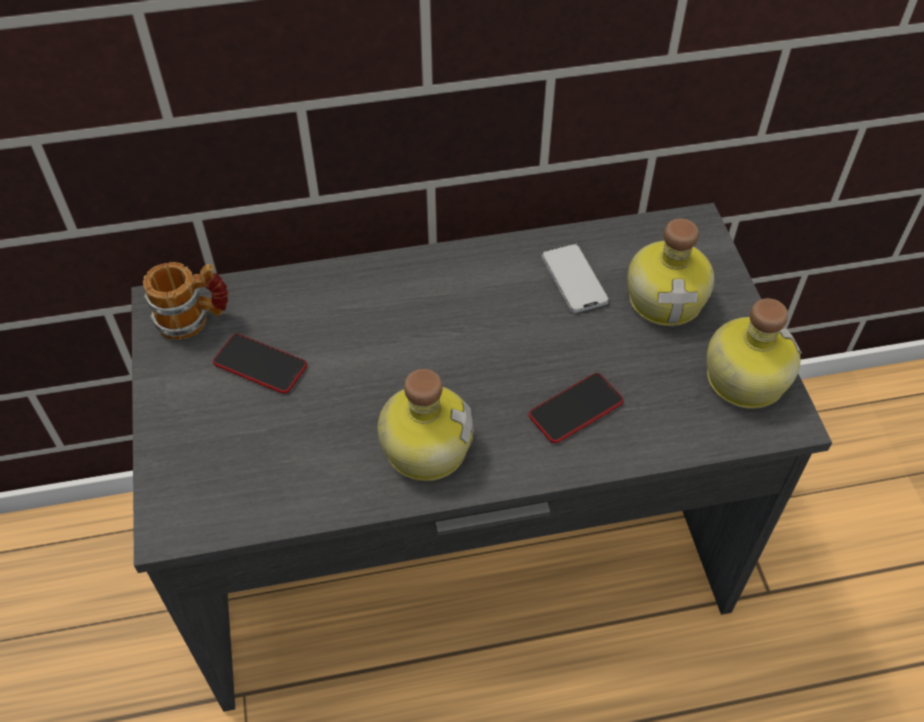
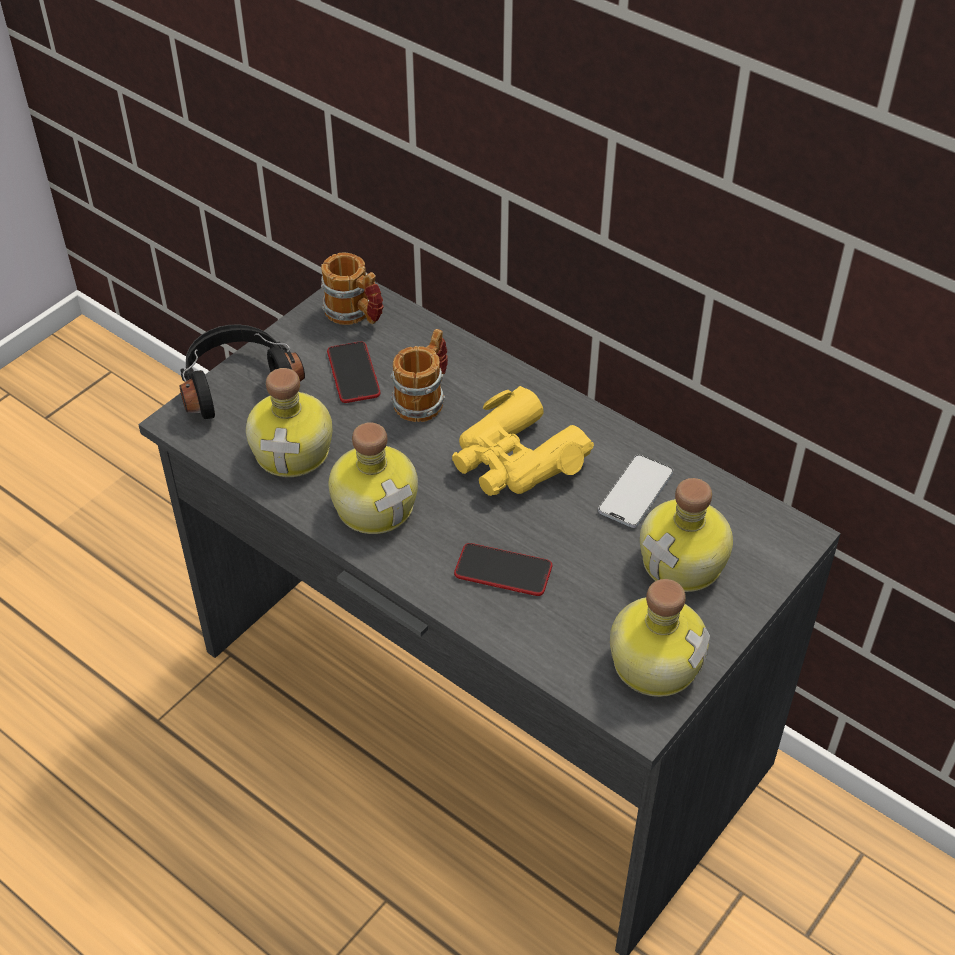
camera: 50 degrees right, 5 degrees down
(173, 453) = (237, 382): none -> black headphones
(303, 463) = (295, 451): none -> bottle
(342, 337) = (424, 398): none -> mug
(469, 325) = (515, 459): none -> yellow binoculars

